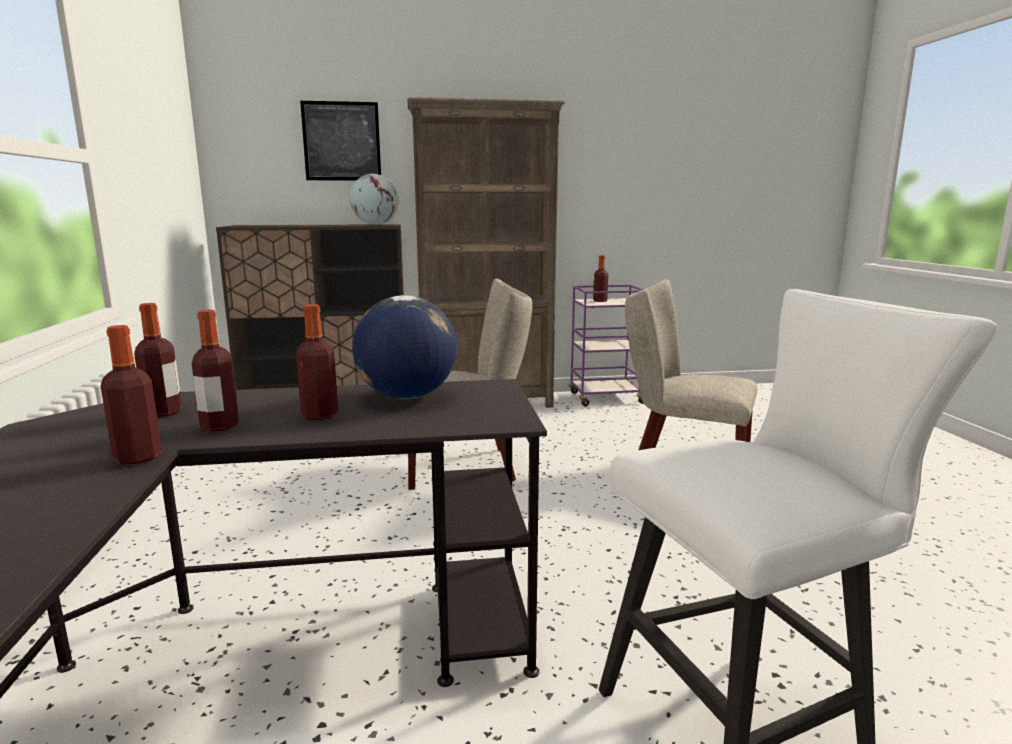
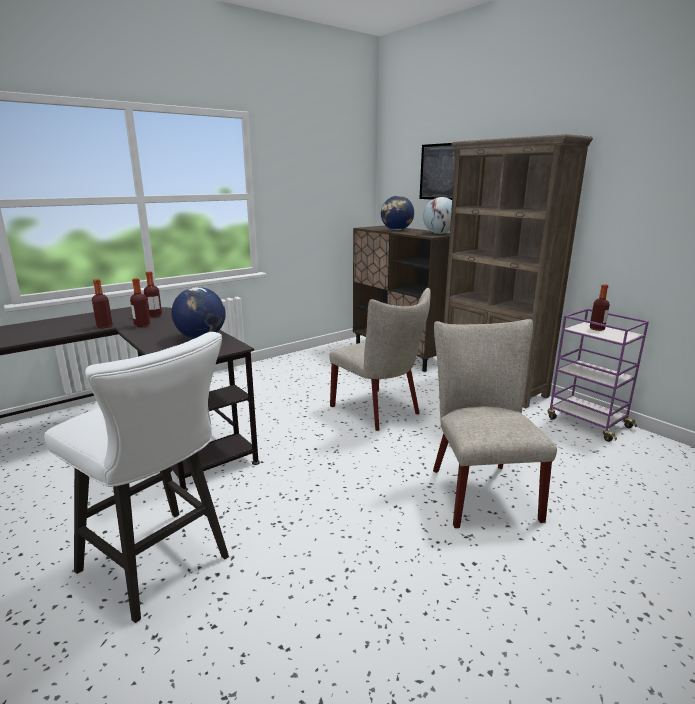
camera: 60 degrees right, 5 degrees up
(300, 225) = (396, 230): none -> globe
(320, 415) = (163, 333): bottle -> none

